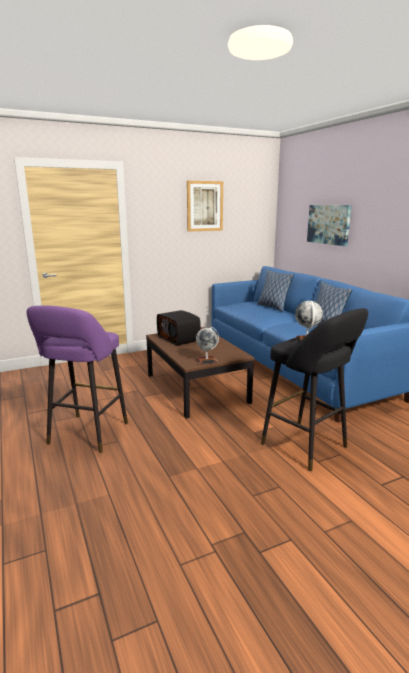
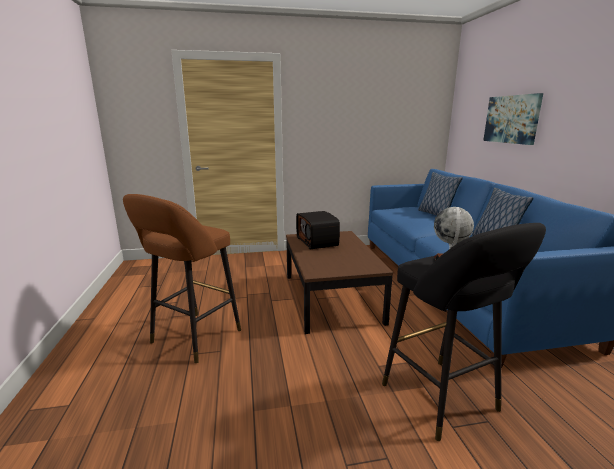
camera: 15 degrees right, 0 degrees up
(86, 435) = (192, 338): purple stool -> brown stool
(205, 206) = (367, 101): picture -> none
(206, 361) = (334, 271): globe -> none

